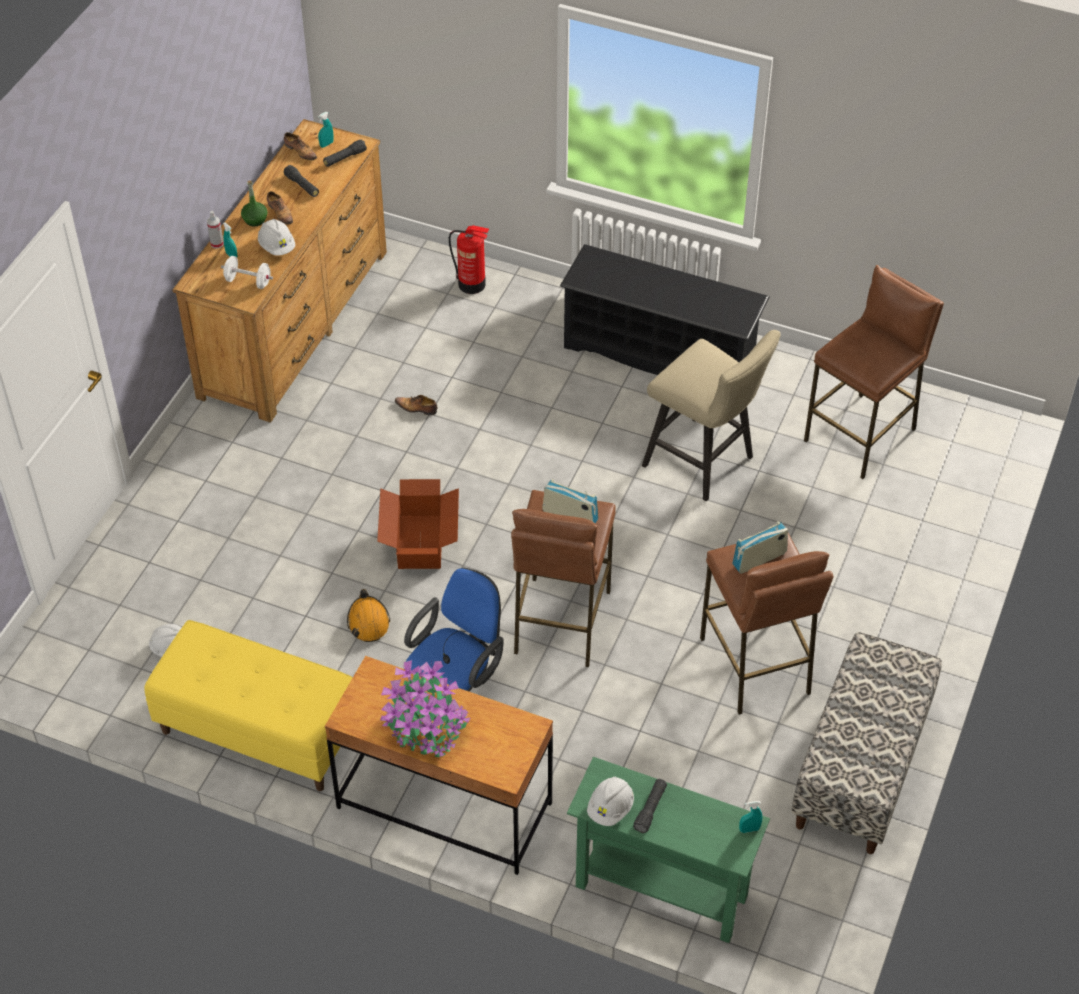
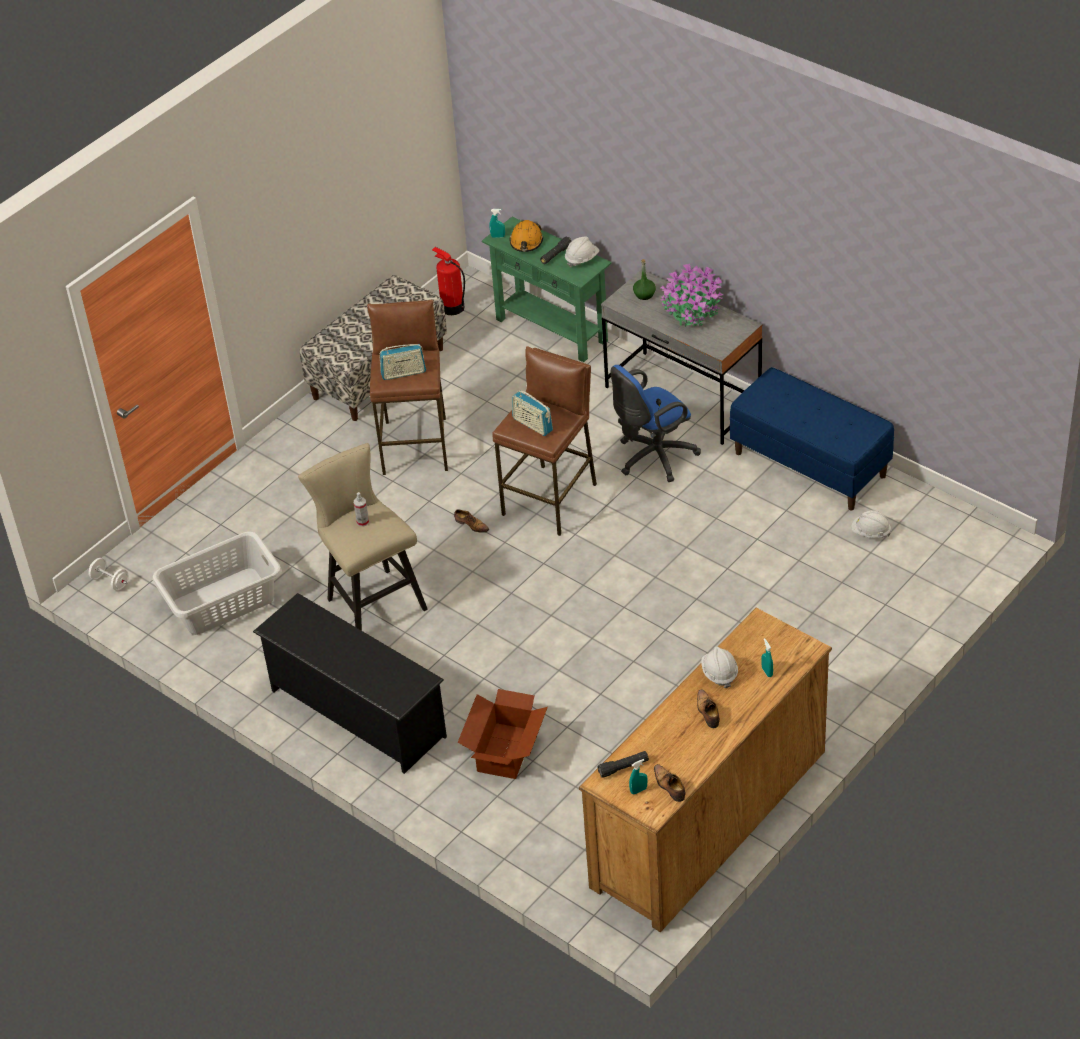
camera: 160 degrees left, 5 degrees down
(217, 244) = (779, 688): spray bottle -> spray bottle (363, 522)
(248, 281) = (755, 640): white dumbbell -> white dumbbell (110, 582)
(255, 220) = (736, 709): green bottle -> green bottle (644, 294)
(258, 732) = (811, 464): yellow bench -> blue bench
(302, 186) = (678, 741): black flashlight -> none
(368, 622) = (706, 525): orange hard hat -> orange hard hat (526, 242)
(417, 408) = (610, 701): shoe -> shoe (471, 525)
(421, 541) = (644, 580): cardboard box -> cardboard box (504, 751)
(444, 805) = (682, 398): brown desk -> grey desk
(472, 284) = (510, 827): fire extinguisher -> fire extinguisher (452, 307)
(861, 435) = (222, 601): brown stool -> grey laundry basket

